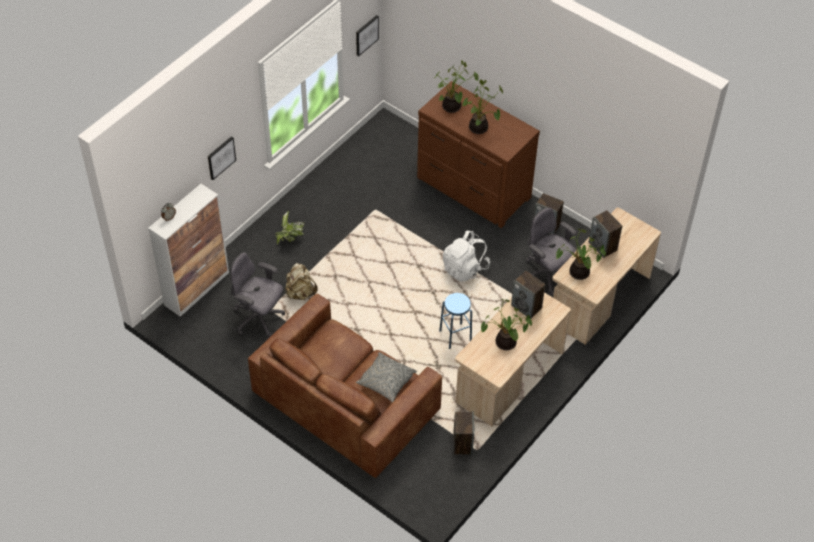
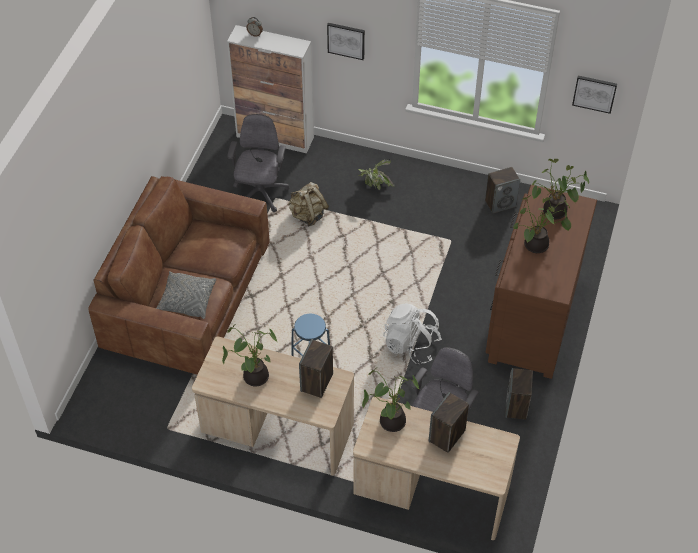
camera: 70 degrees right, 0 degrees up
(462, 443) = (171, 412): speaker -> speaker (500, 203)

